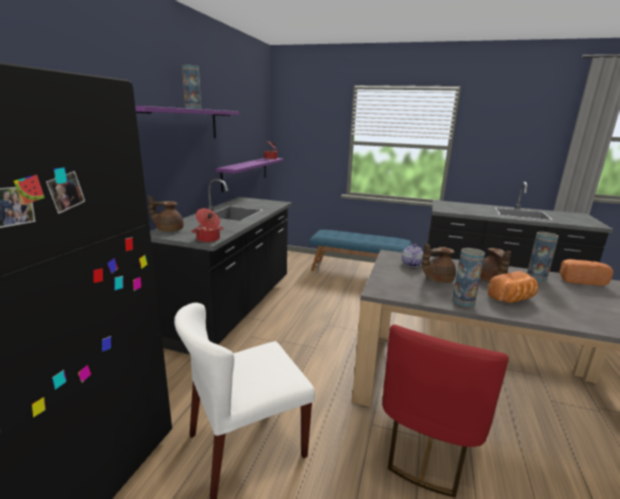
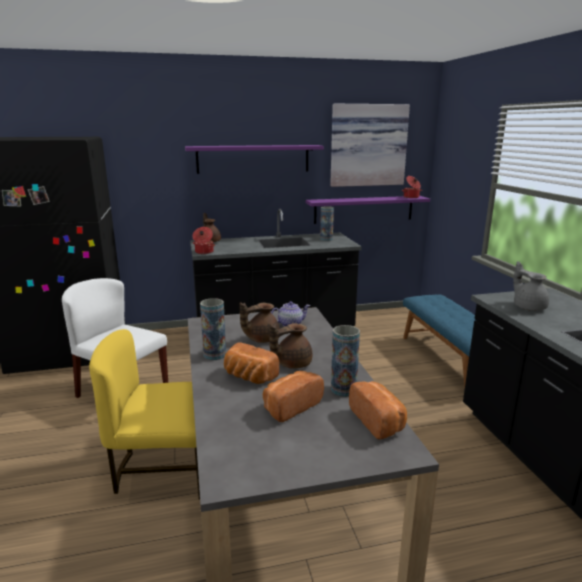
camera: 60 degrees right, 0 degrees up
(193, 108) = (259, 145): vase -> vase (326, 239)
(244, 113) = (367, 145): none -> picture
(428, 447) = (164, 470): red chair -> yellow chair
(437, 279) = (261, 339): brown teapot -> brown teapot turned 75 degrees counterclockwise
(461, 209) = (528, 307): none -> grey teapot
(562, 297) = (290, 406): none -> bread

